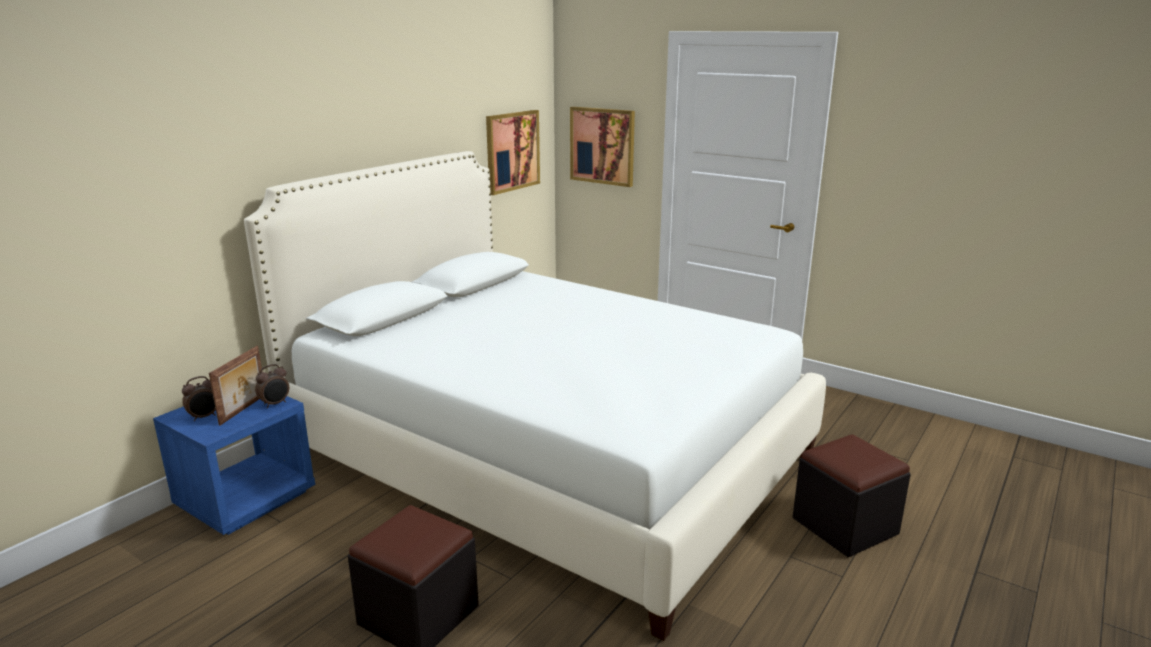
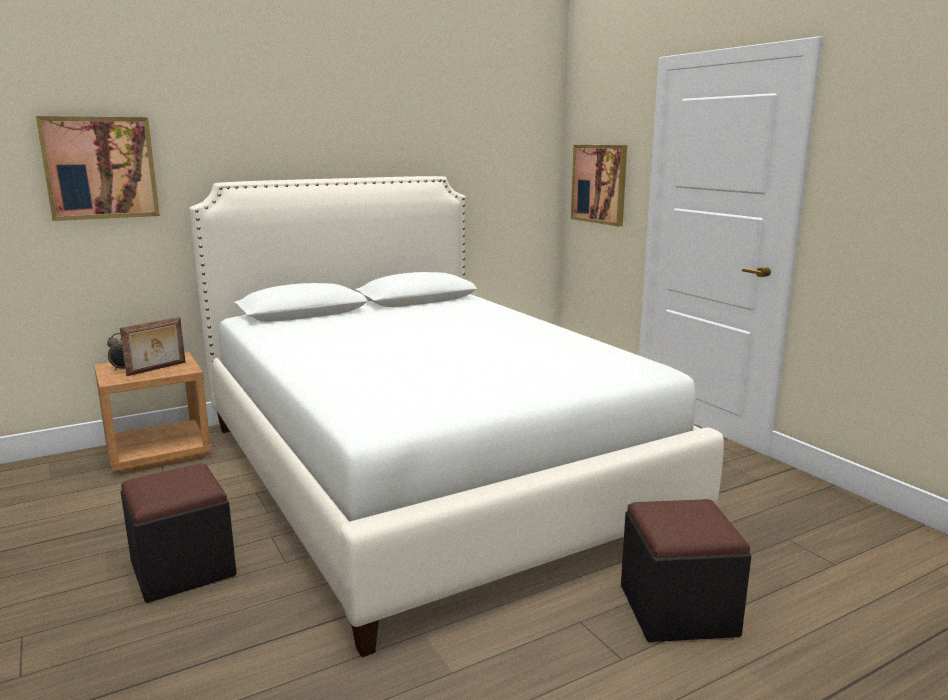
camera: 25 degrees right, 5 degrees down
(246, 499) = (159, 452): blue nightstand -> brown nightstand
(275, 404) = (182, 369): alarm clock -> none
(512, 151) = (505, 185): picture -> picture (100, 168)

